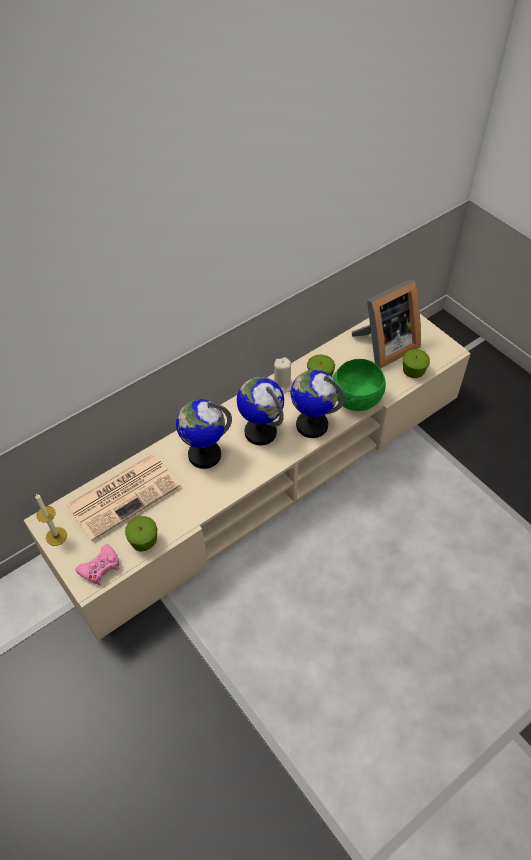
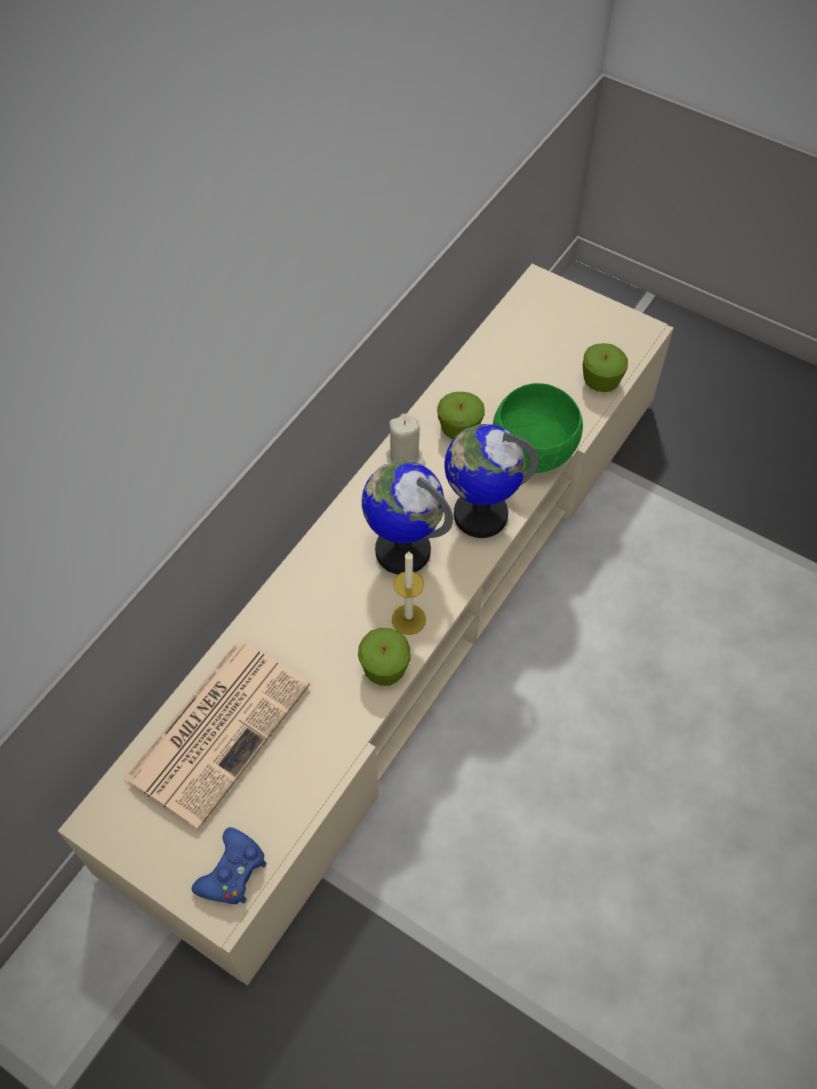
camera: 20 degrees left, 5 degrees up
(56, 536) = (130, 841): candle -> candle (408, 619)
(100, 568) = (233, 872): pink game controller -> blue game controller
(144, 541) = (287, 800): apple -> apple (384, 668)
(204, 455) = (326, 617): globe -> none
(384, 347) = (539, 351): picture frame -> none

